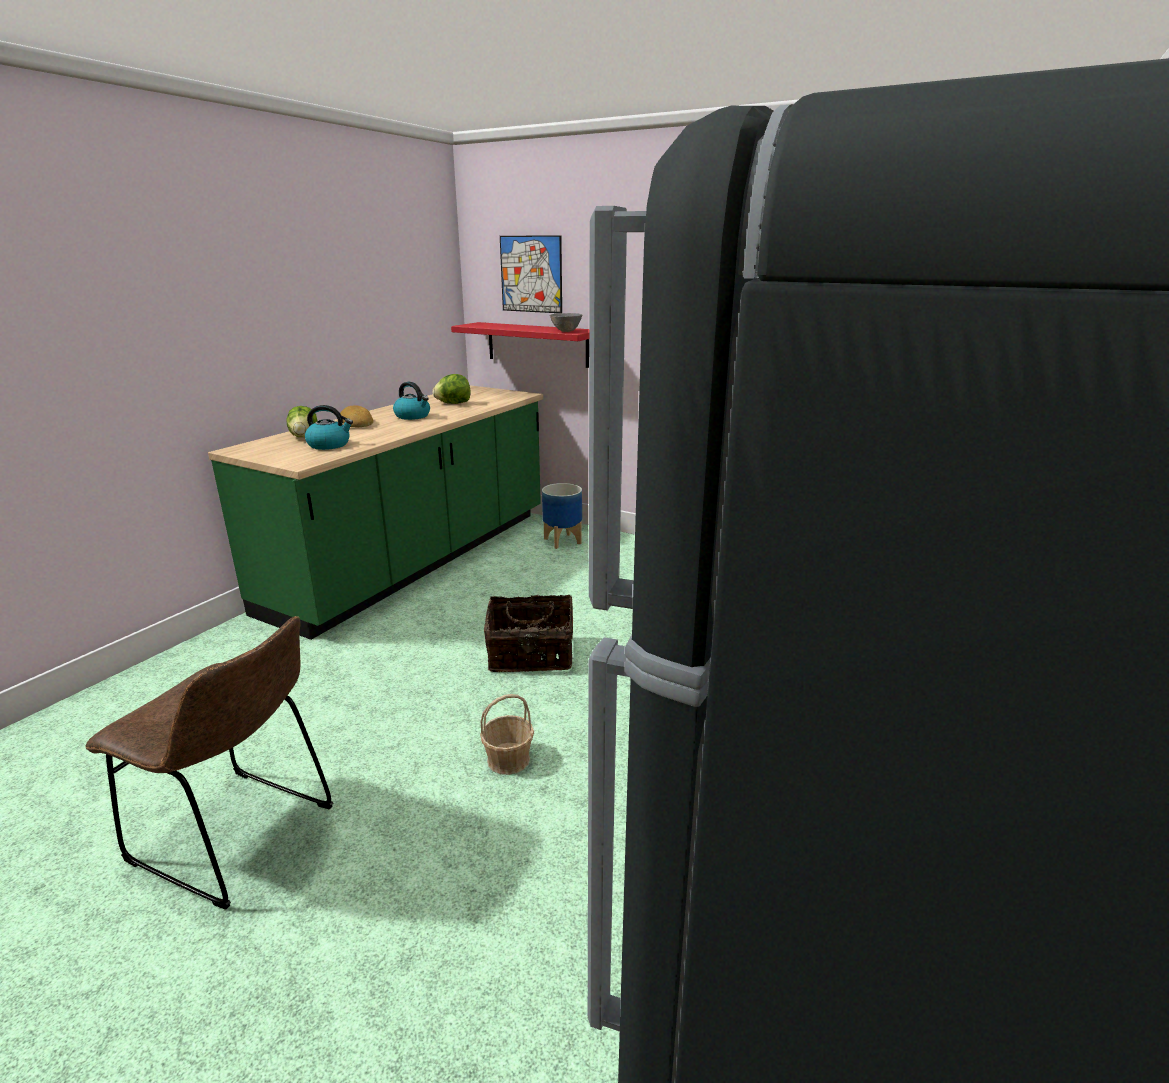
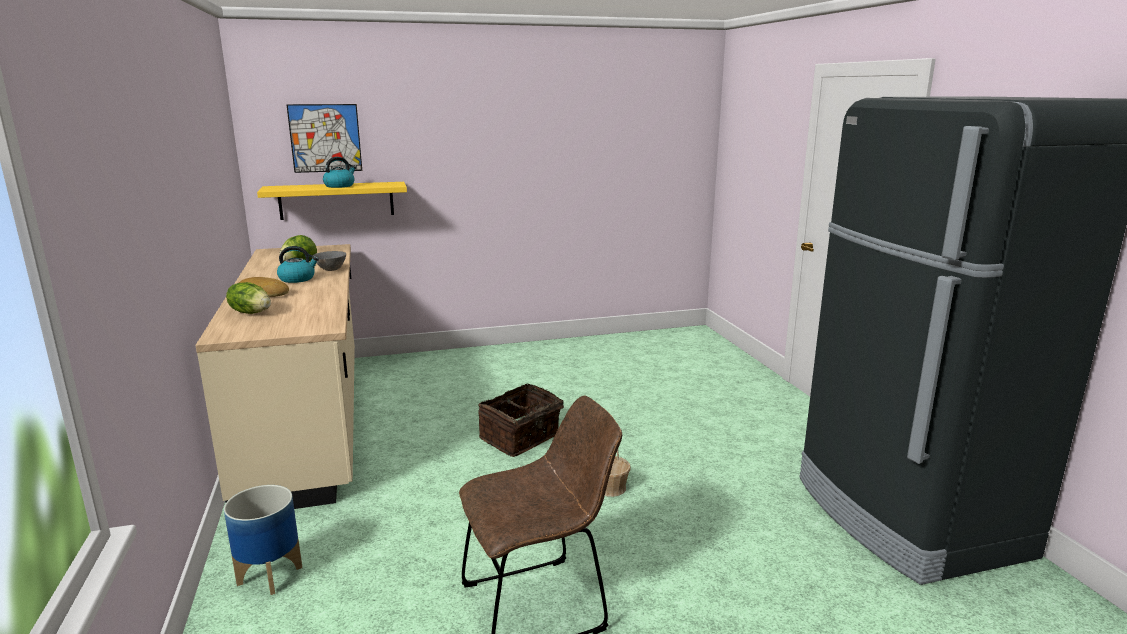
camera: 45 degrees left, 5 degrees down
(329, 445) = (302, 311): kettle -> kettle (340, 186)
(417, 560) = (309, 421): green counter -> beige counter
(537, 344) = (336, 200): red shelf -> yellow shelf
(563, 541) = (406, 369): planter -> planter (270, 575)
(566, 331) = (385, 185): grey bowl -> grey bowl (331, 270)

